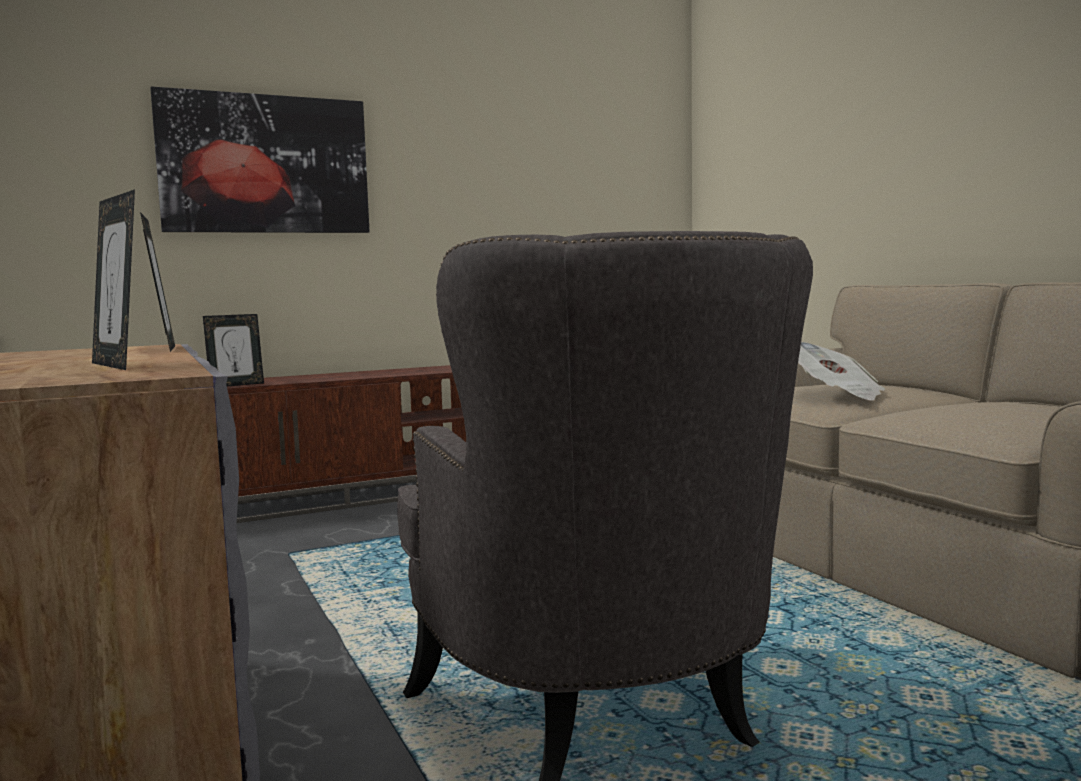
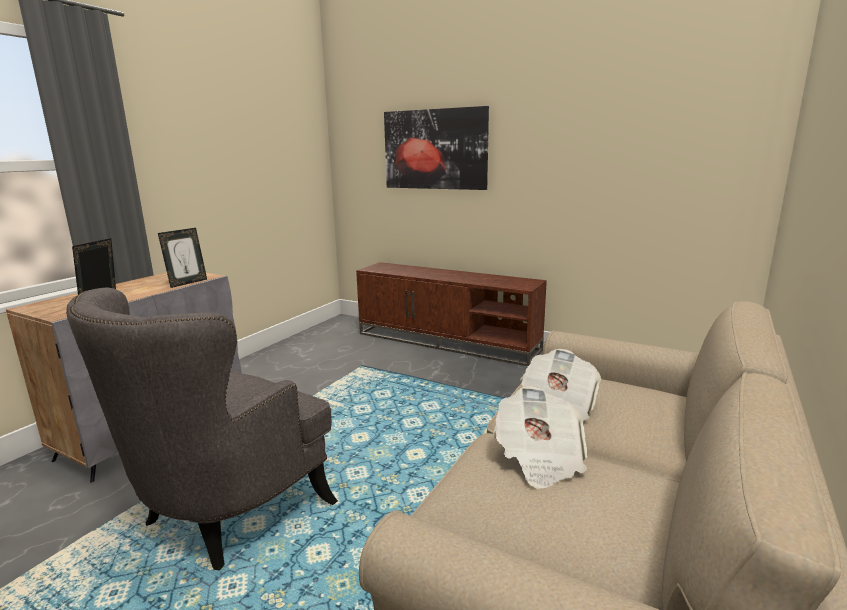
camera: 55 degrees right, 10 degrees up
(236, 385) = (395, 272): picture frame -> none
(942, 405) = (539, 458): none -> newspaper

